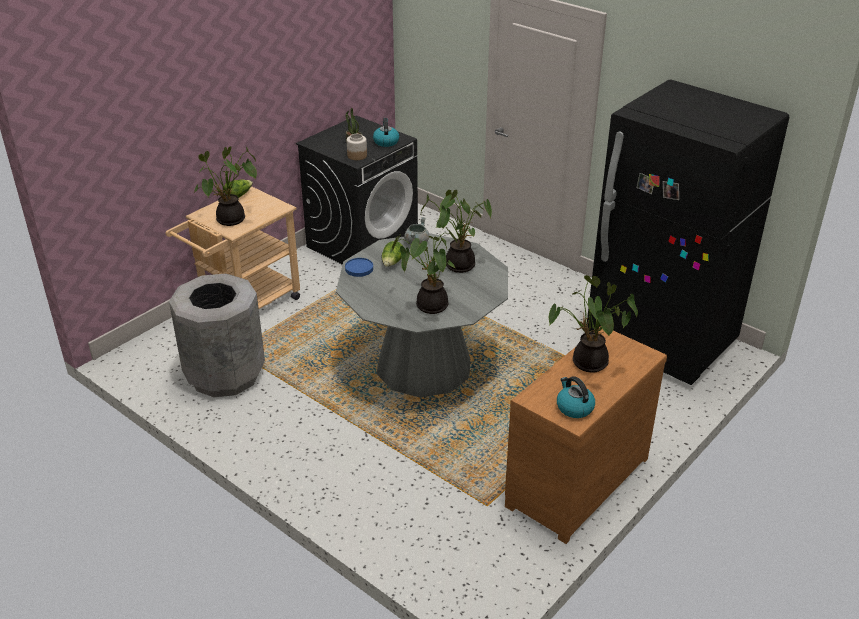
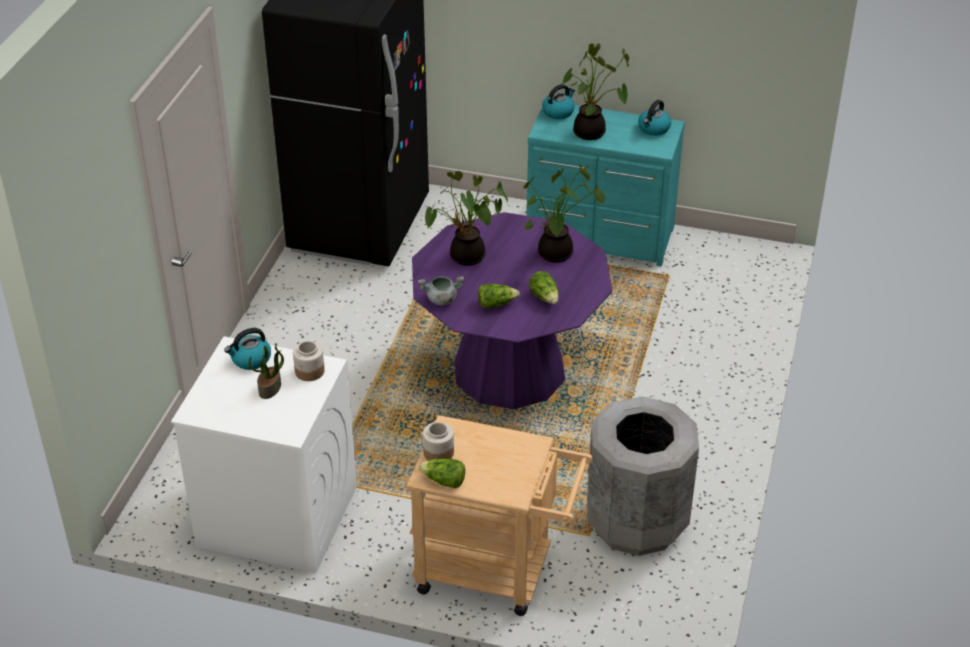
camera: 115 degrees left, 5 degrees up
(230, 221) = (513, 457): potted plant -> none
(263, 199) = (438, 453): none -> jar
(359, 268) = (525, 324): blue plate -> none
(362, 243) = (276, 516): black washing machine -> white washing machine
(381, 285) = (545, 297): none -> lettuce
(423, 366) = (509, 370): grey dining table -> purple dining table
(573, 481) = (600, 237): brown dresser -> turquoise dresser
(638, 355) = (558, 112): none -> kettle

